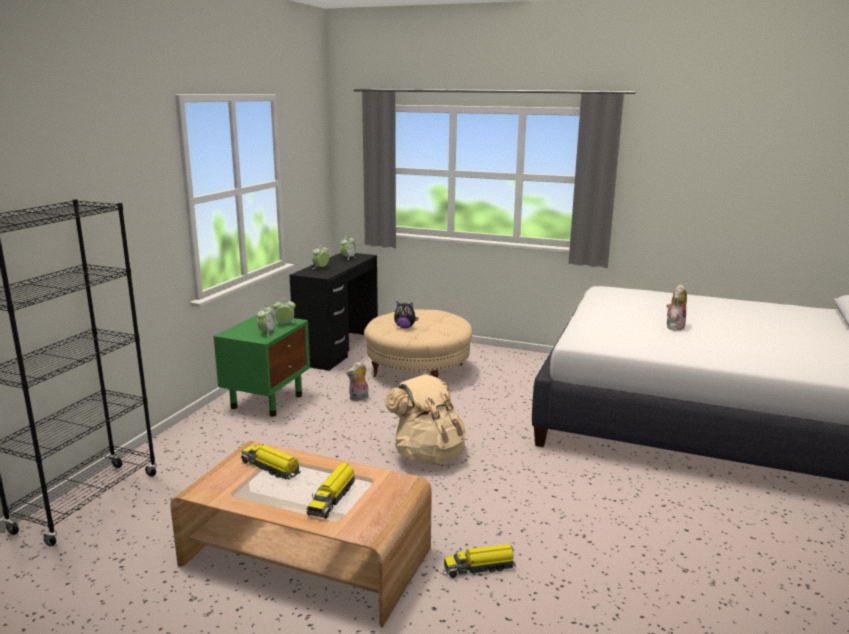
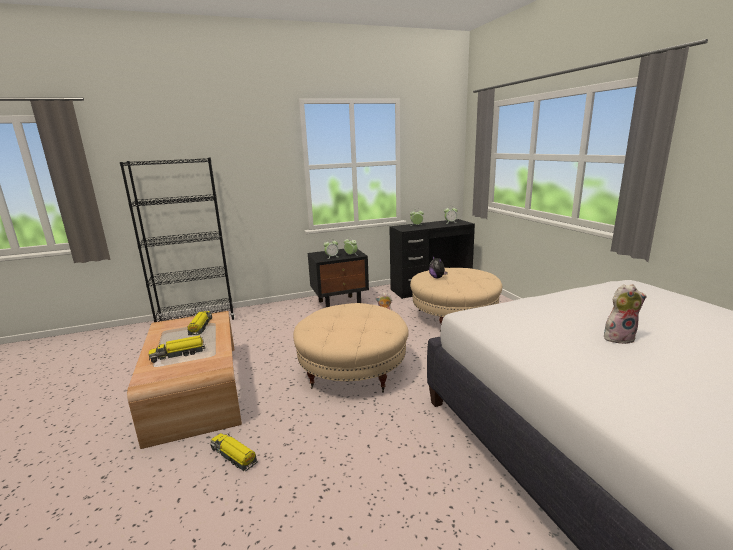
camera: 50 degrees right, 0 degrees up
(267, 401) = (340, 304): green nightstand -> black nightstand
(428, 455) = (352, 370): beige backpack -> beige ottoman

